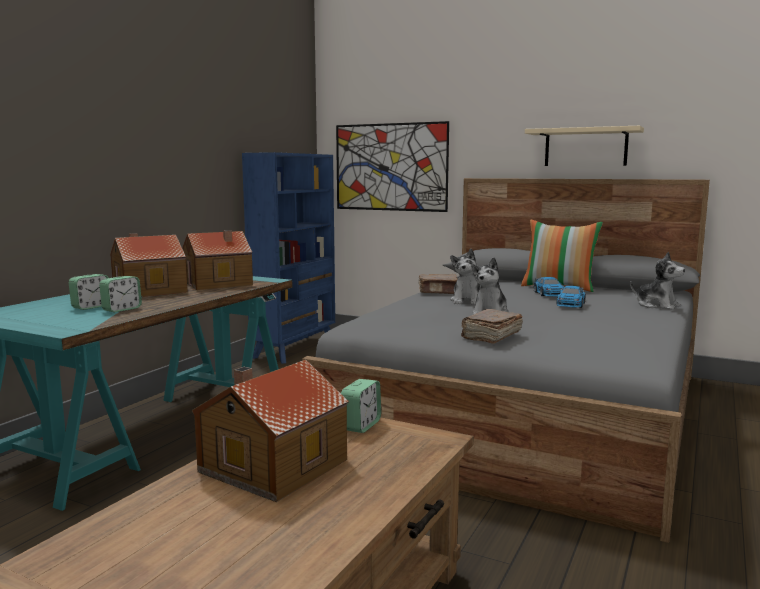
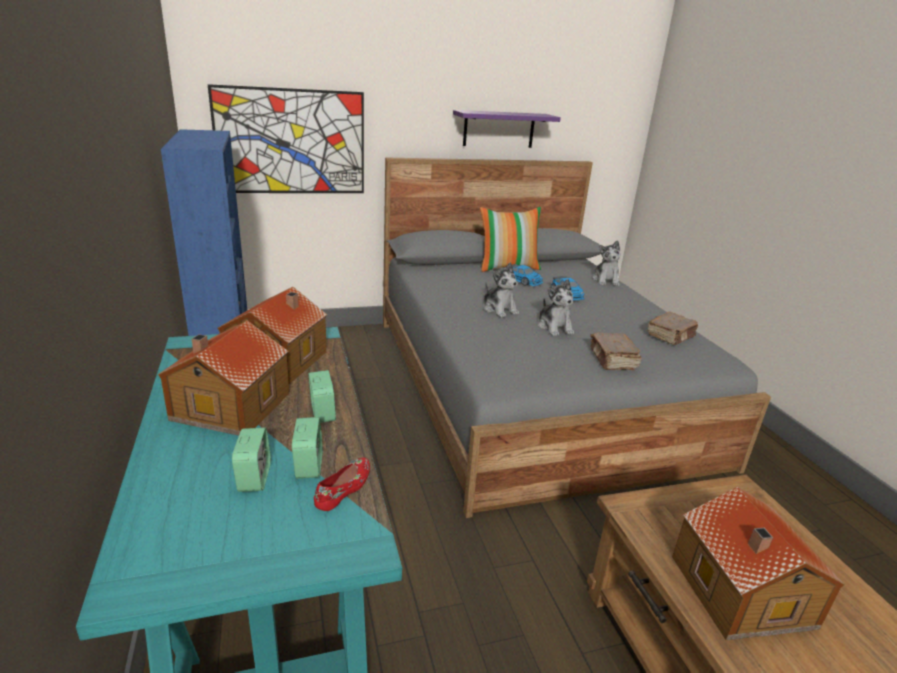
camera: 45 degrees left, 15 degrees up
(113, 317) = (344, 488): none -> red shoe
(361, 425) = (685, 503): alarm clock -> alarm clock (322, 413)
(439, 292) = (449, 299): brown book -> brown book (671, 336)
(585, 147) = (499, 129): beige shelf -> purple shelf
(657, 305) = (605, 280): plush toy -> plush toy turned 90 degrees clockwise

